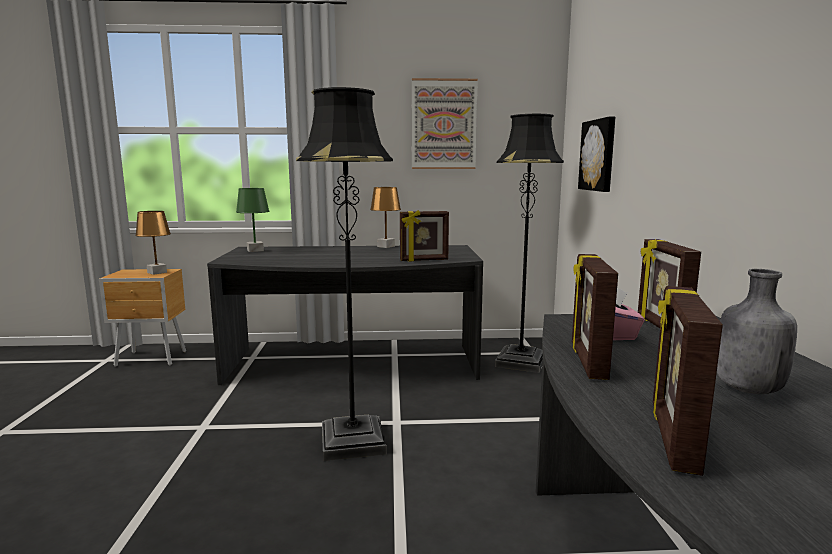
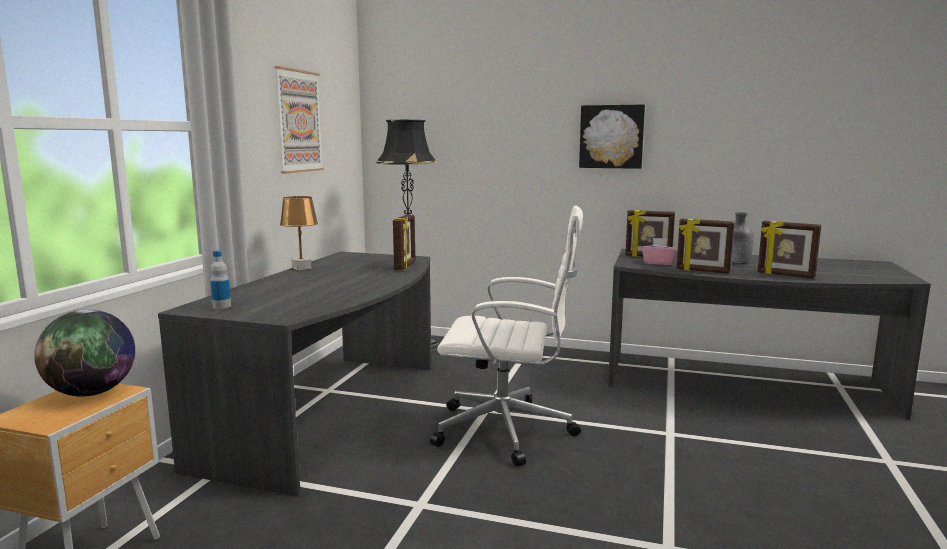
camera: 70 degrees left, 0 degrees up
(157, 272) = (92, 393): brown table lamp -> globe
(255, 250) = (221, 306): green table lamp -> bottle
(352, 441) = (508, 431): black floor lamp -> white office chair
(599, 155) = (450, 155): picture -> picture (611, 136)

